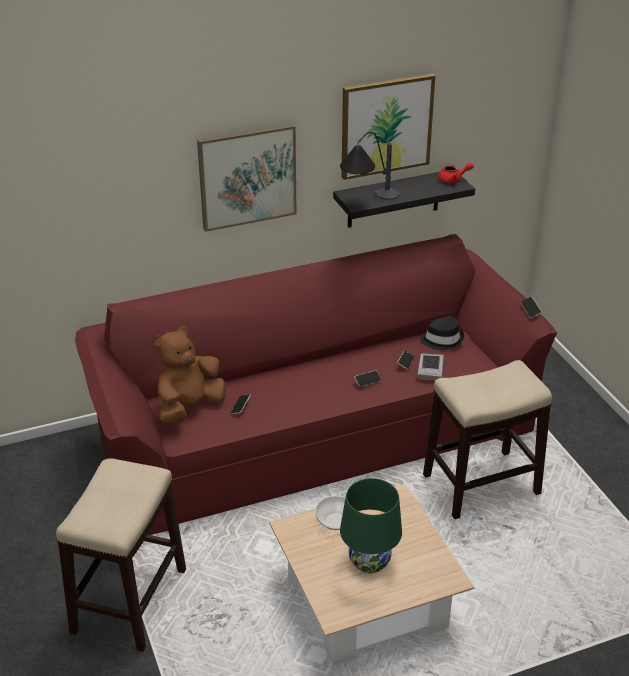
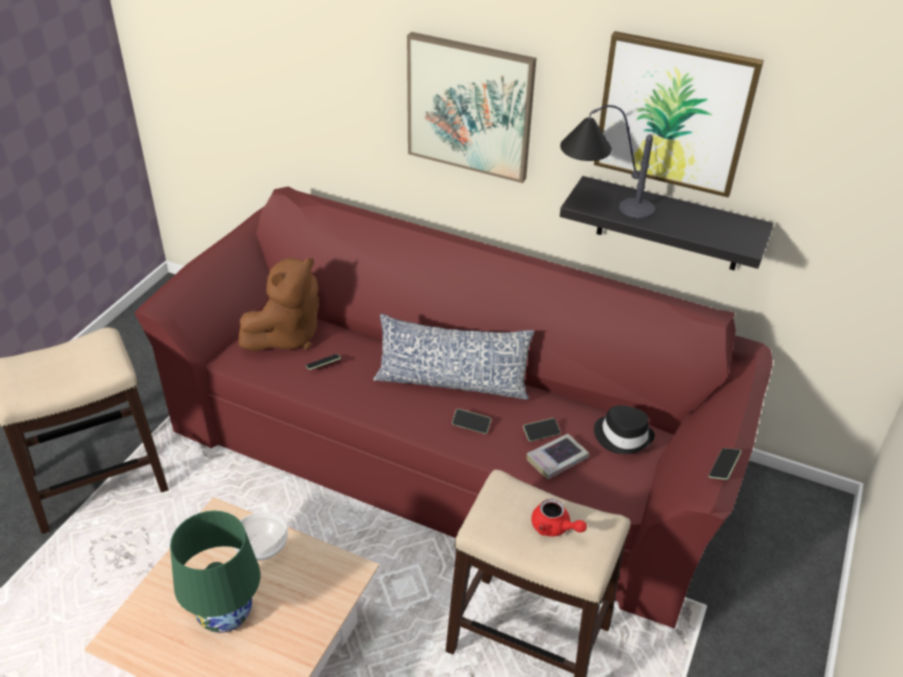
camera: 45 degrees right, 5 degrees up
(189, 408) = (287, 336): brown plush toy -> brown plush toy turned 135 degrees clockwise
(324, 369) = (451, 382): none -> pillow
(453, 180) = (748, 234): red teapot -> red teapot (554, 528)

